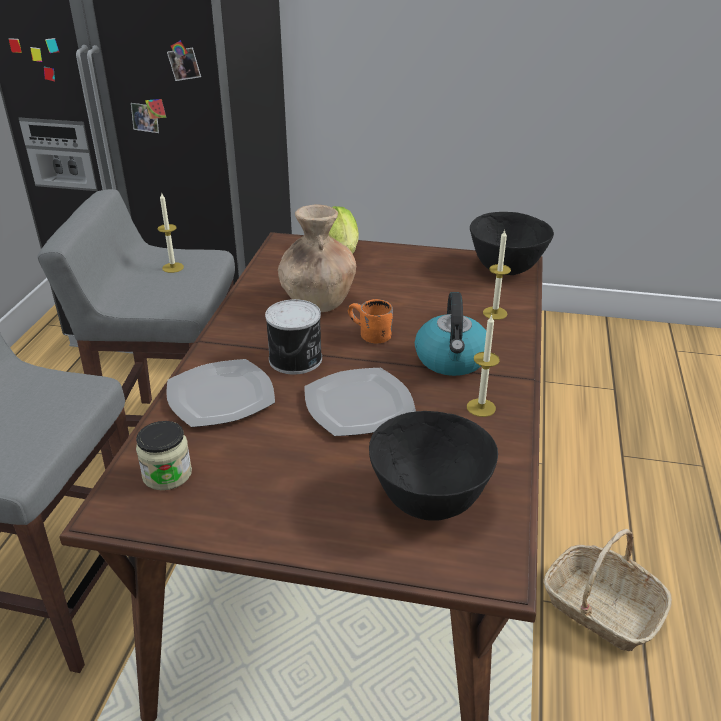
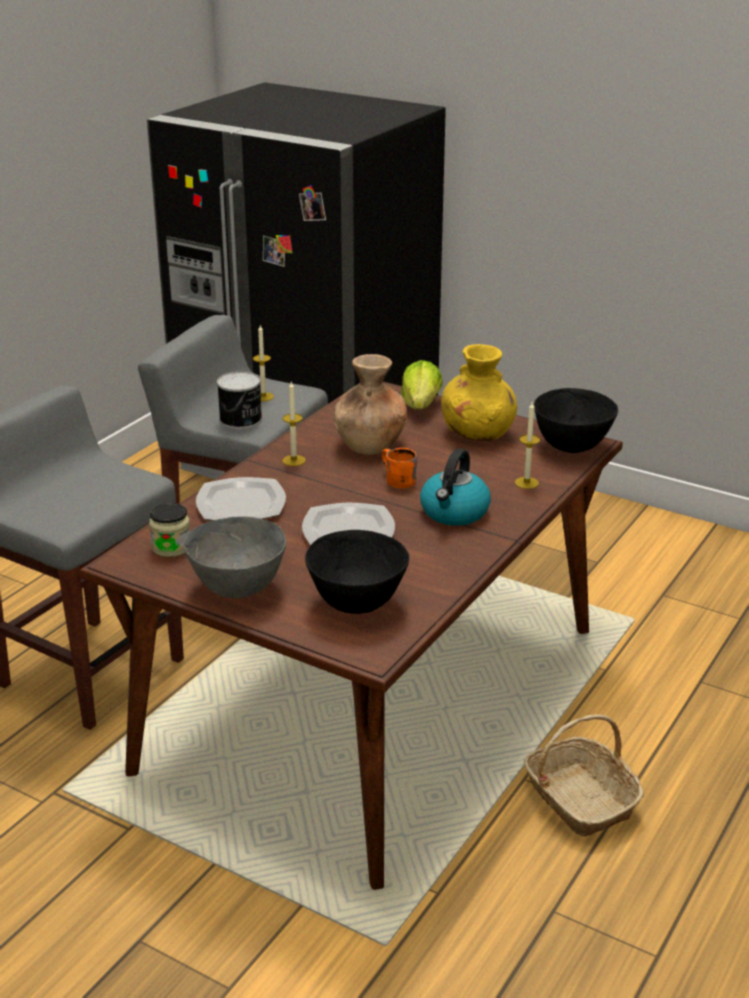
camera: 20 degrees right, 5 degrees down
(280, 515) = (238, 588): none -> grey bowl
(297, 359) = (320, 488): can -> can (241, 420)
(412, 270) = (478, 433): none -> yellow vase
(481, 407) = (450, 552): candle -> candle (294, 460)

